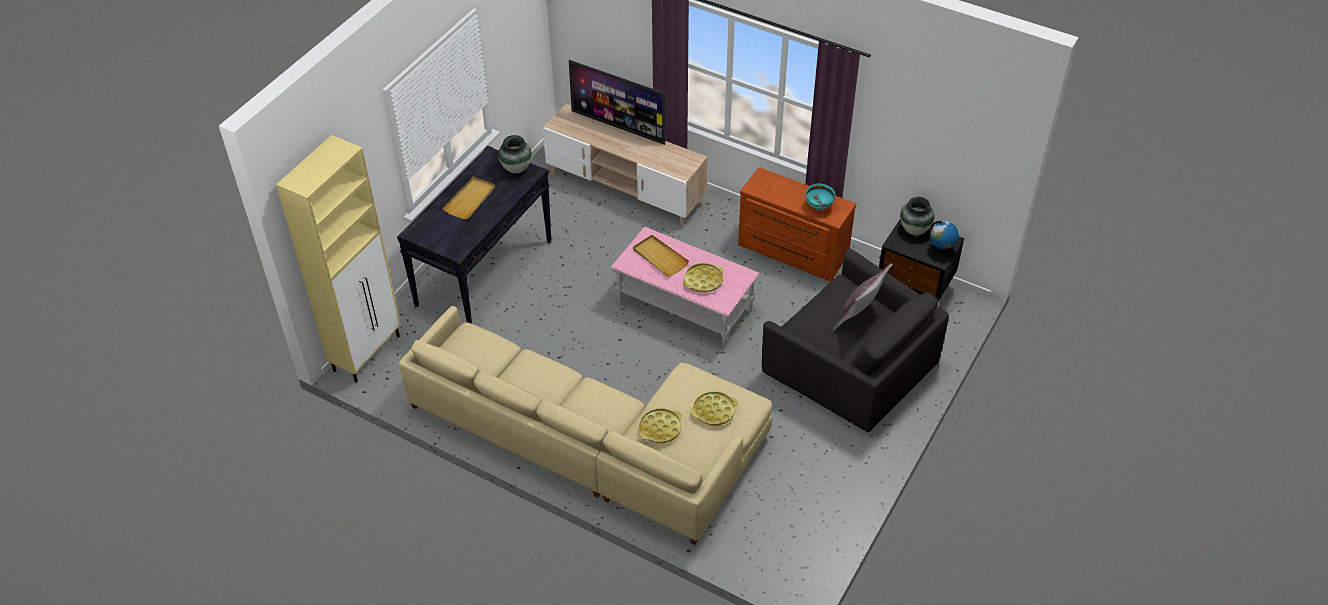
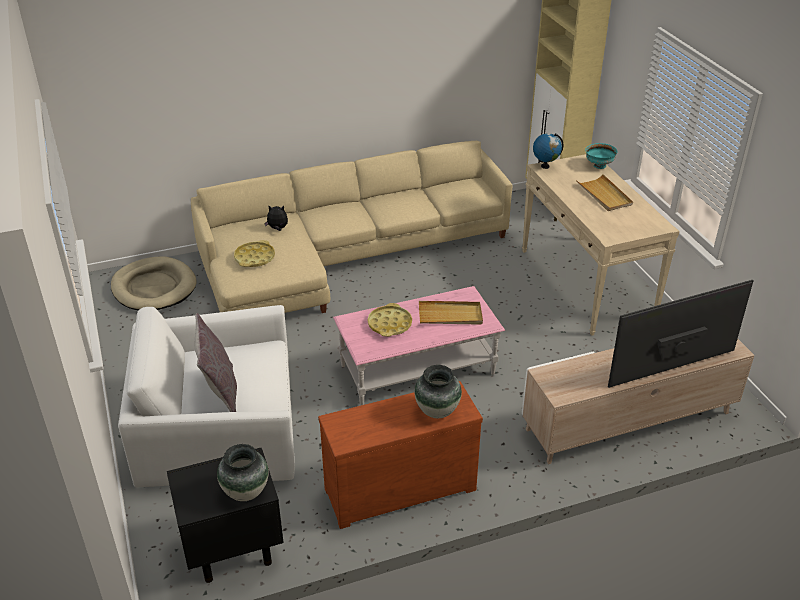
camera: 130 degrees right, 10 degrees down
(484, 272) = (586, 284): black console table -> beige console table
(516, 168) = (625, 231): vase -> vase (437, 410)
(660, 428) = (278, 229): yellow tray -> plush toy
(772, 537) = (154, 287): none -> beige dog bed
(819, 206) = (366, 422): turquoise bowl -> turquoise bowl (599, 166)
(851, 365) = (218, 428): black armchair -> white armchair
(941, 250) = (192, 490): globe -> globe (545, 166)

